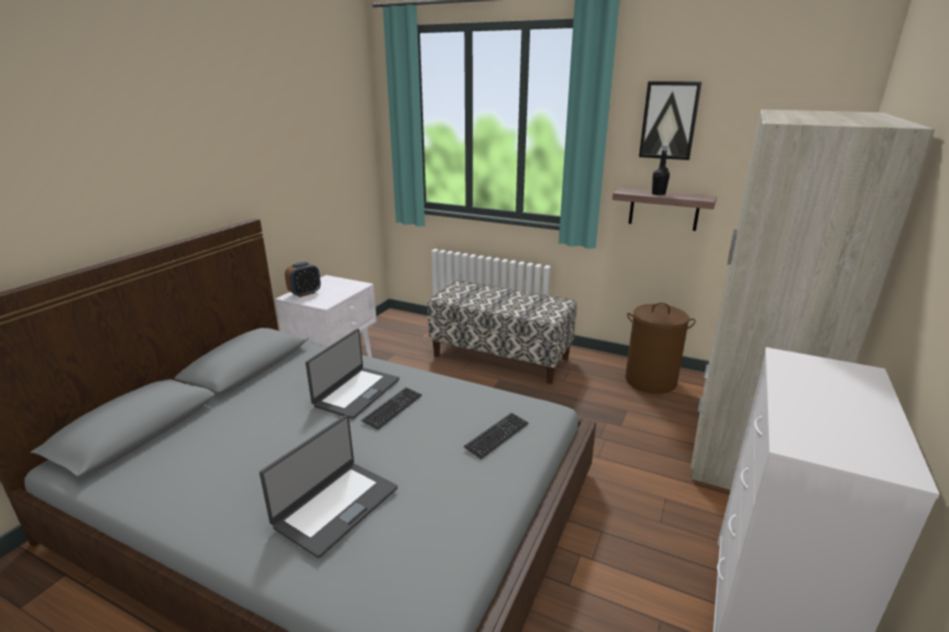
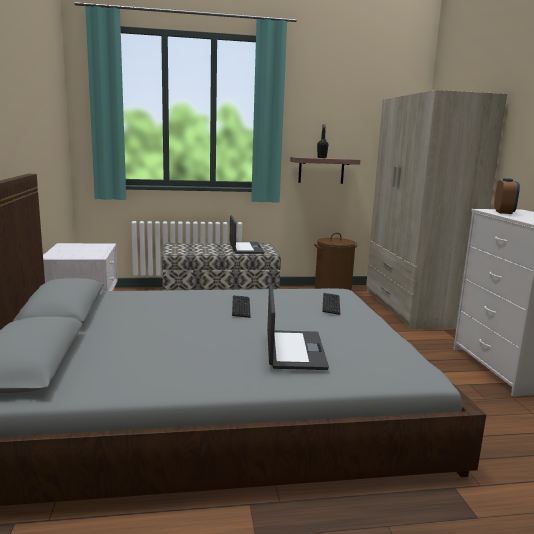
camera: 35 degrees left, 10 degrees down
(305, 293) = (62, 253): alarm clock -> alarm clock (504, 212)
(356, 392) = (197, 305): laptop -> laptop (245, 248)
(669, 120) = (320, 109): picture -> none

